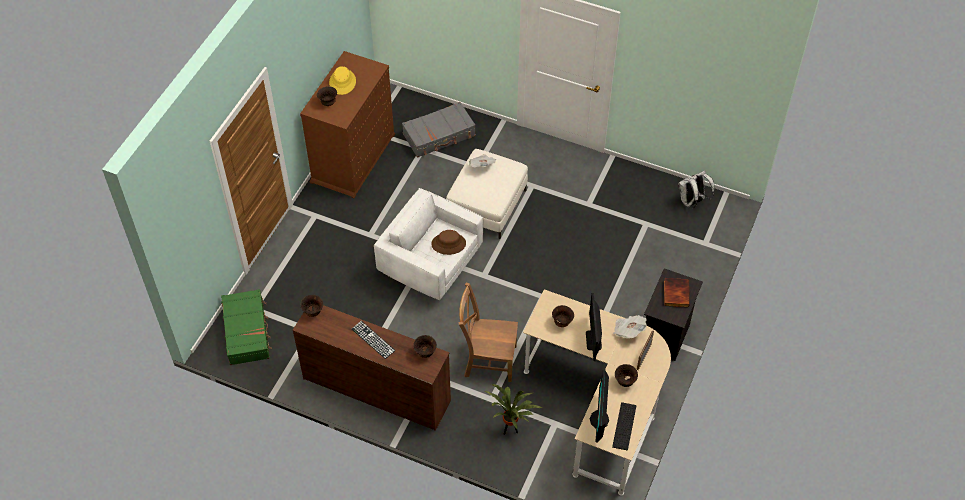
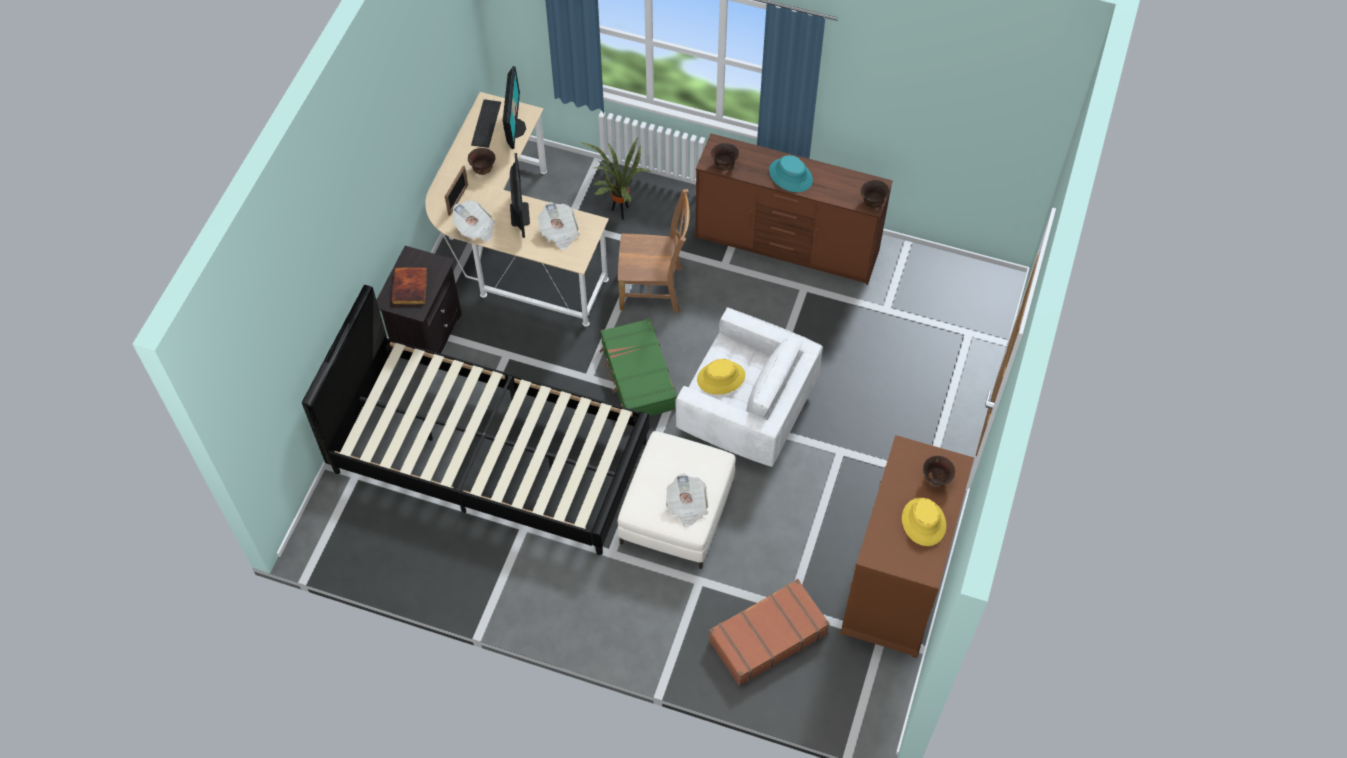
camera: 175 degrees right, 5 degrees up
(247, 331) = (967, 302): green suitcase -> green suitcase (638, 377)
(373, 340) = (790, 175): keyboard -> turquoise hat
(439, 135) = (767, 636): grey suitcase -> brown suitcase
(448, 243) = (721, 378): brown hat -> yellow hat
(562, 322) = (559, 233): brown bowl -> newspaper
(613, 248) = (490, 456): none -> black bed
(692, 202) = (366, 542): white backpack -> none

